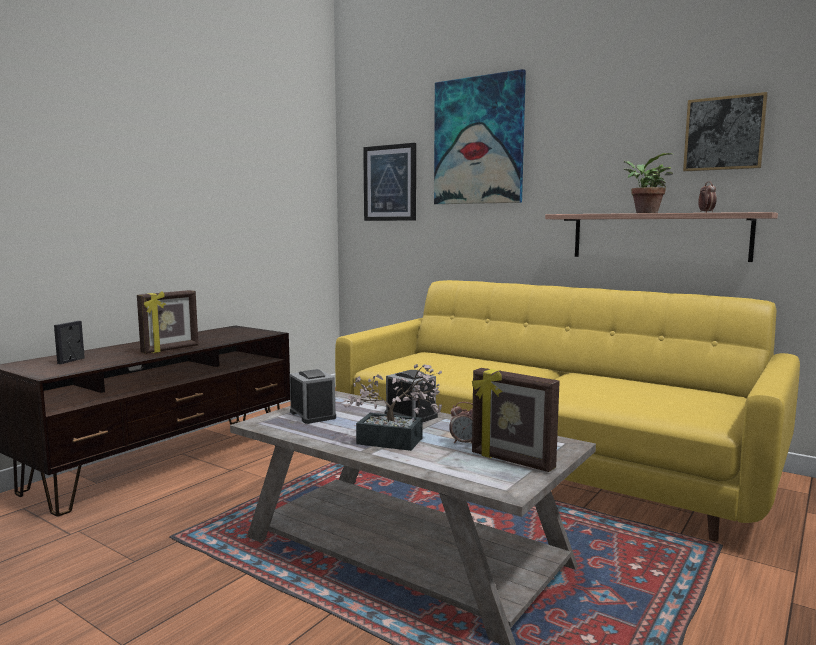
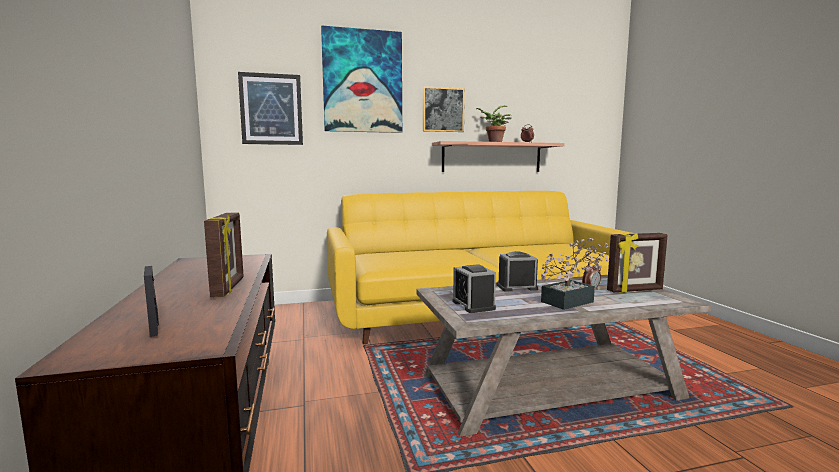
camera: 50 degrees left, 0 degrees up
(312, 415) = (473, 305): alarm clock -> alarm clock turned 120 degrees counterclockwise
(724, 133) = (523, 97): picture -> picture (443, 110)

